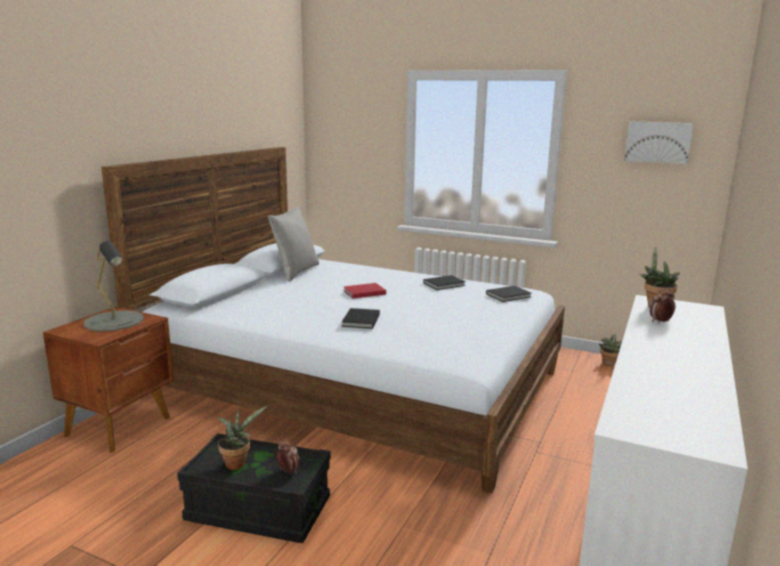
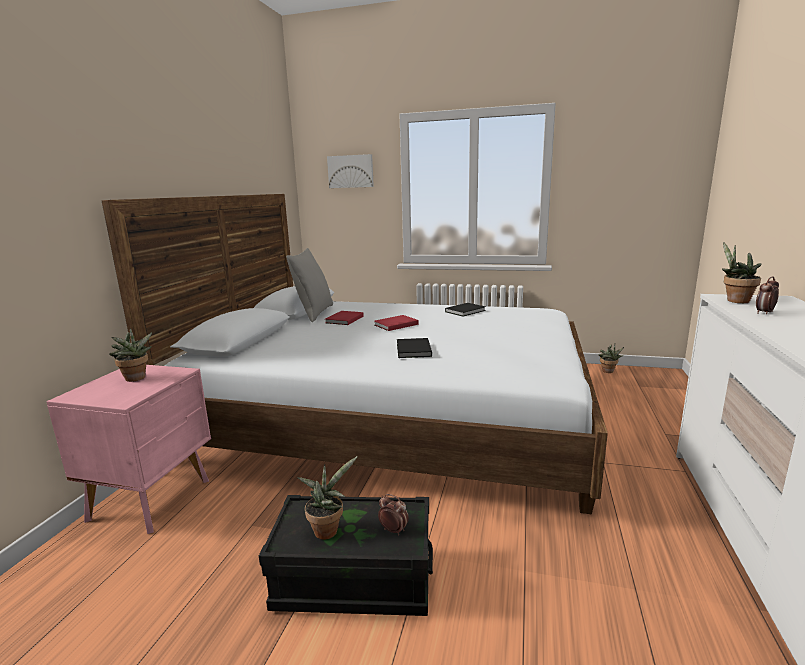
camera: 10 degrees left, 0 degrees up
(114, 321) = (136, 379): grey table lamp -> potted plant
(120, 426) = (153, 499): brown nightstand -> pink nightstand
(319, 282) = (343, 320): none -> red book
(509, 295) = (534, 315): black book -> none
(658, 142) = (643, 165): picture -> picture (351, 171)

